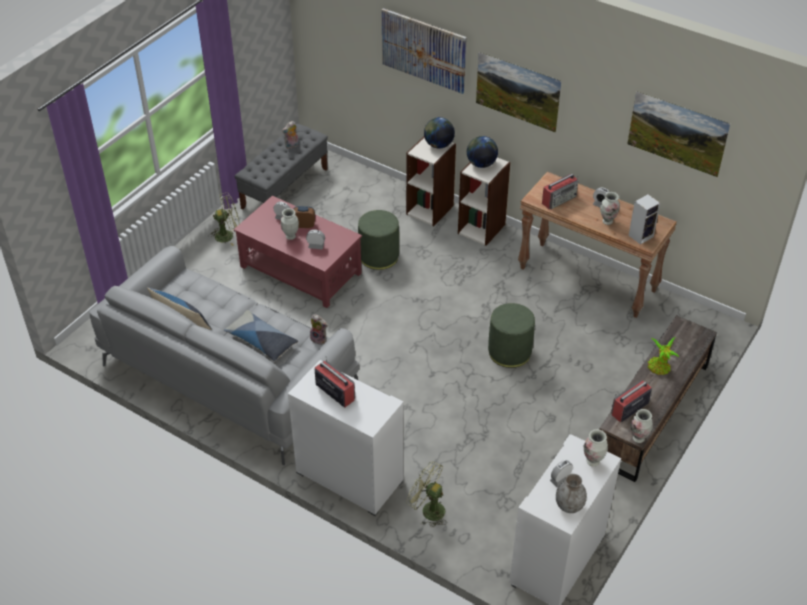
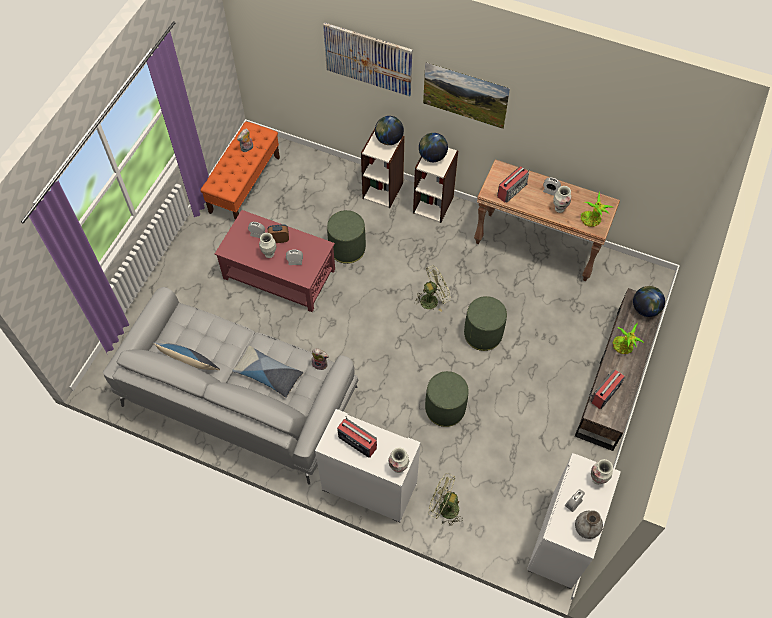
camera: 10 degrees left, 15 degrees up
(228, 235) = (204, 245): green fan -> green fan (432, 299)
(285, 188) = (245, 184): grey bench -> orange bench
(451, 415) = (445, 408): none -> green ottoman
(638, 438) = (618, 423): vase -> vase (398, 467)
(641, 235) = (591, 220): speaker -> potted plant
(674, 147) = (621, 143): picture -> none
(692, 336) = (645, 308): none -> globe

